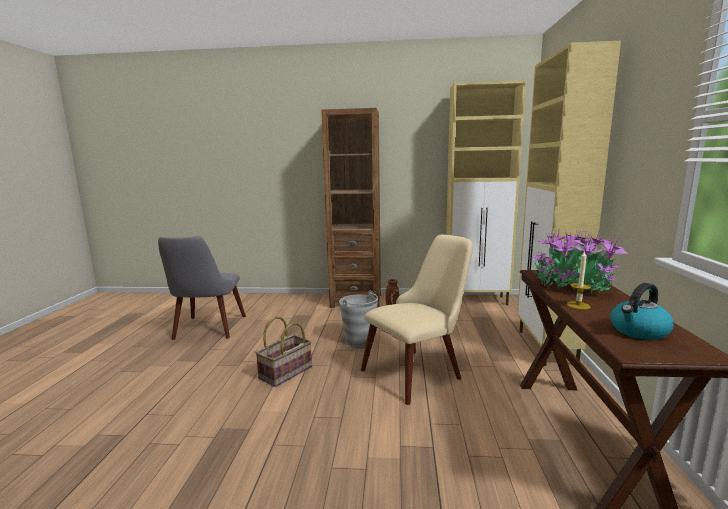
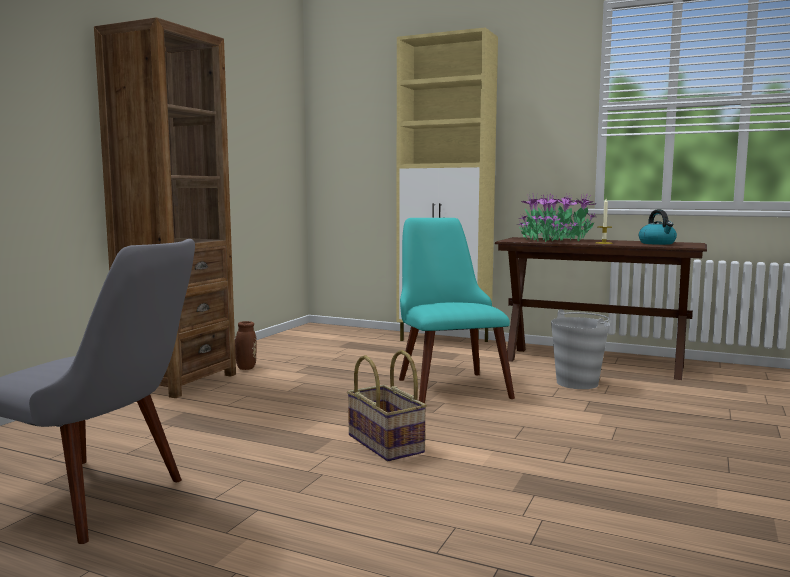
camera: 70 degrees left, 5 degrees down
(359, 341) = (334, 397): grey bucket -> grey bucket (577, 383)
(419, 370) = (447, 384): beige chair -> turquoise chair
(477, 300) = (295, 336): beige cabinet -> none

